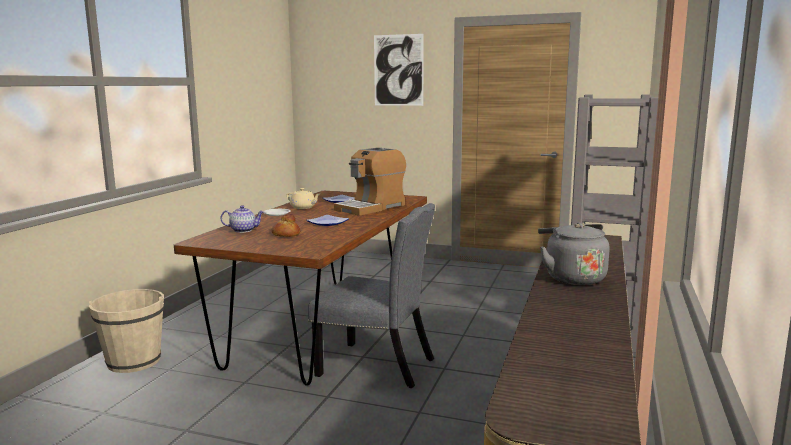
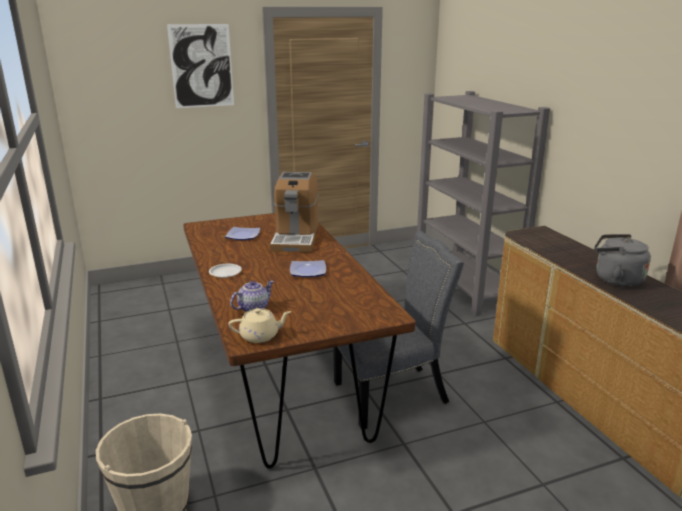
camera: 40 degrees left, 10 degrees up
(285, 234) = (310, 300): bread -> none
(303, 207) = (229, 255): beige teapot -> beige teapot (260, 336)

